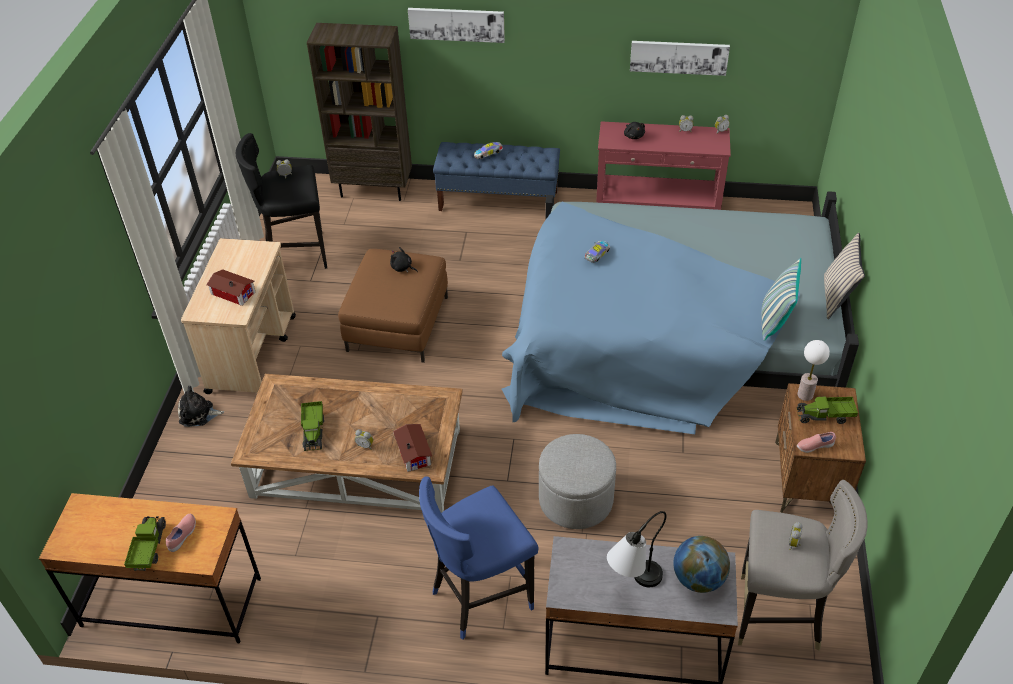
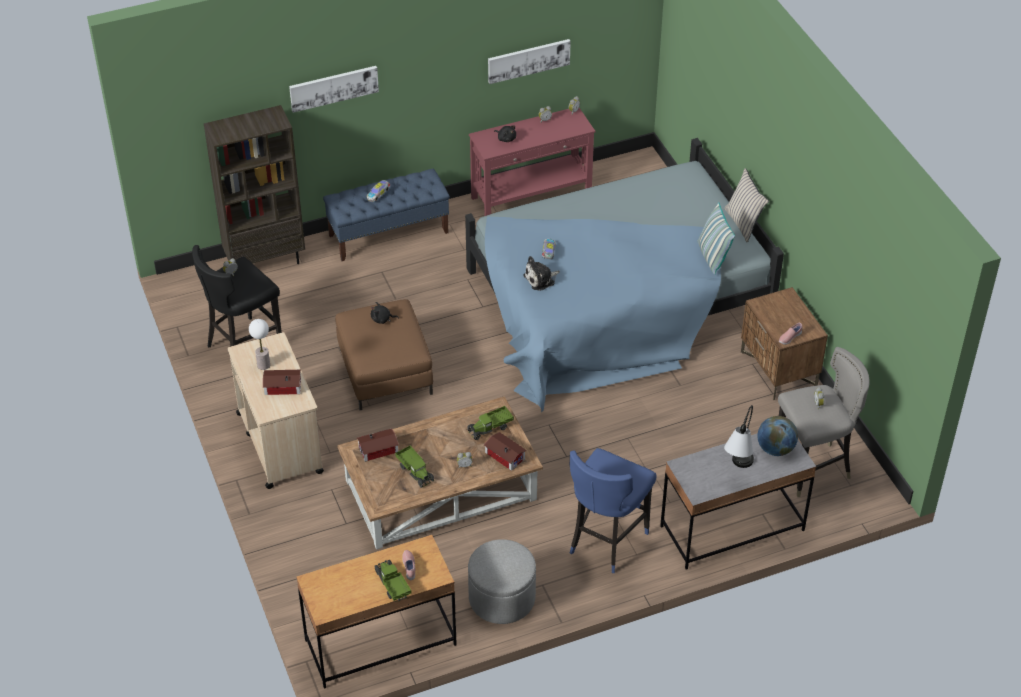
camera: 30 degrees left, 0 degrees up
(198, 414) = (277, 507): plush toy -> plush toy (541, 279)
(298, 395) = (379, 450): none -> toy house
(575, 500) = (626, 449): grey ottoman -> grey ottoman (502, 598)
(805, 394) = (762, 304): table lamp -> table lamp (263, 365)
(825, 416) = (784, 314): toy truck -> toy truck (490, 428)

